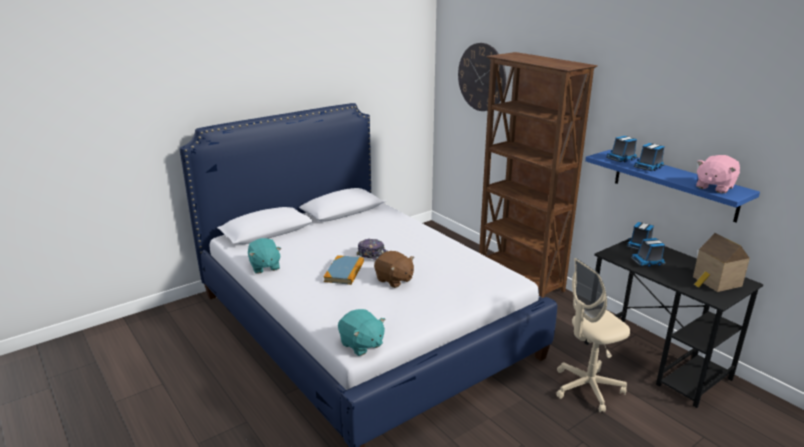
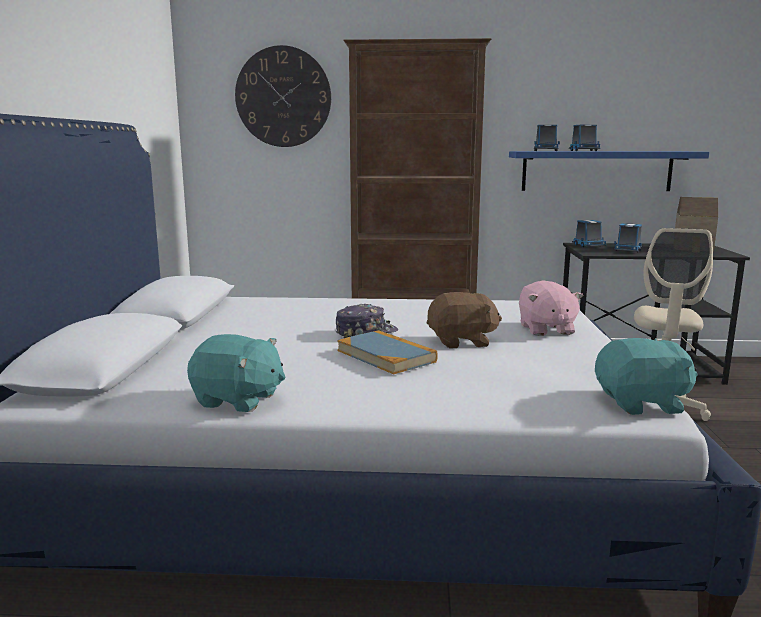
camera: 50 degrees left, 10 degrees down
(714, 187) = (664, 151): pink plush toy -> pink plush toy (545, 329)

